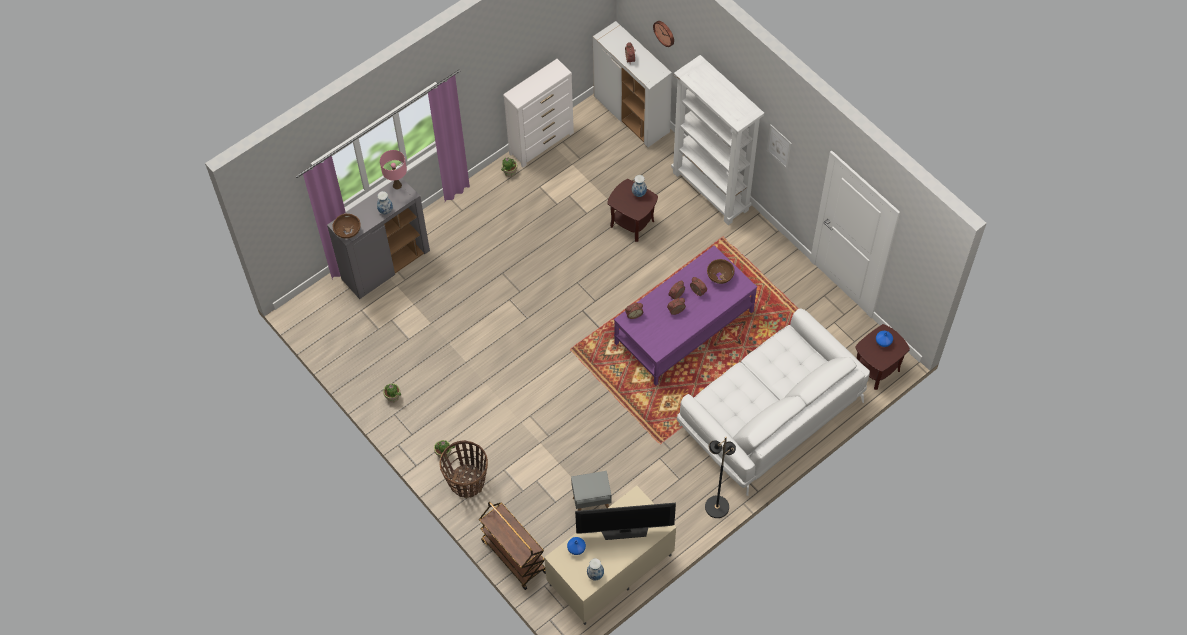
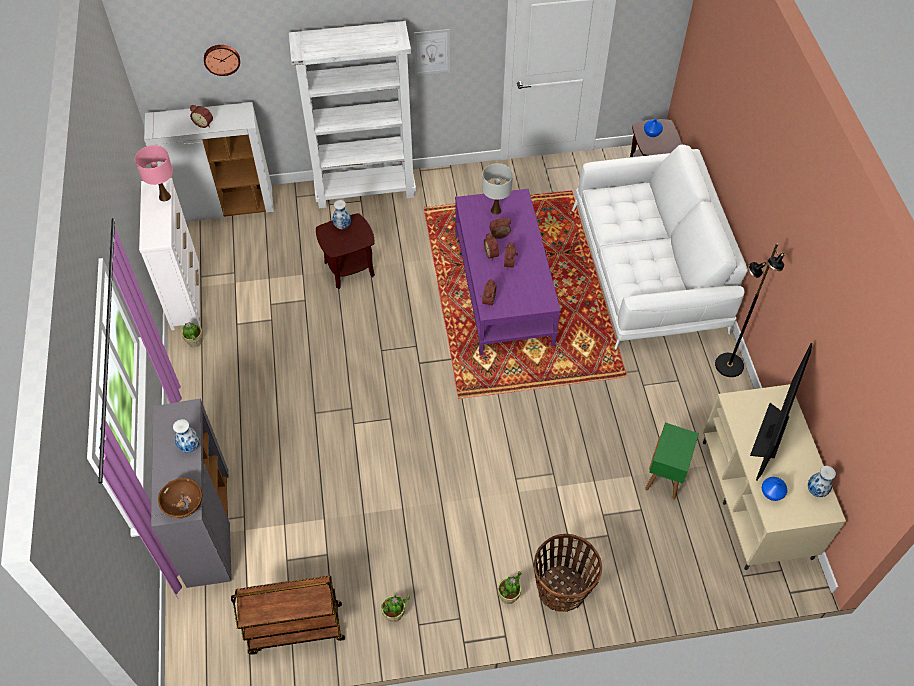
camera: 60 degrees left, 5 degrees down
(397, 185) = (164, 415): pink table lamp -> pink table lamp (165, 197)
(513, 556) = (688, 589): brown cart -> brown cart (295, 629)
(591, 505) = (665, 476): grey side table -> green side table
(720, 277) = (496, 210): brown bowl -> white table lamp

